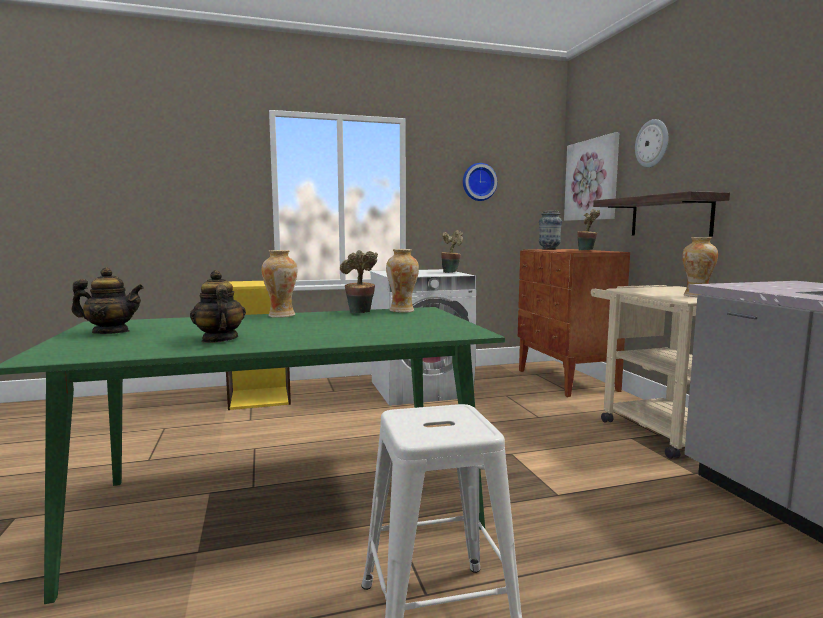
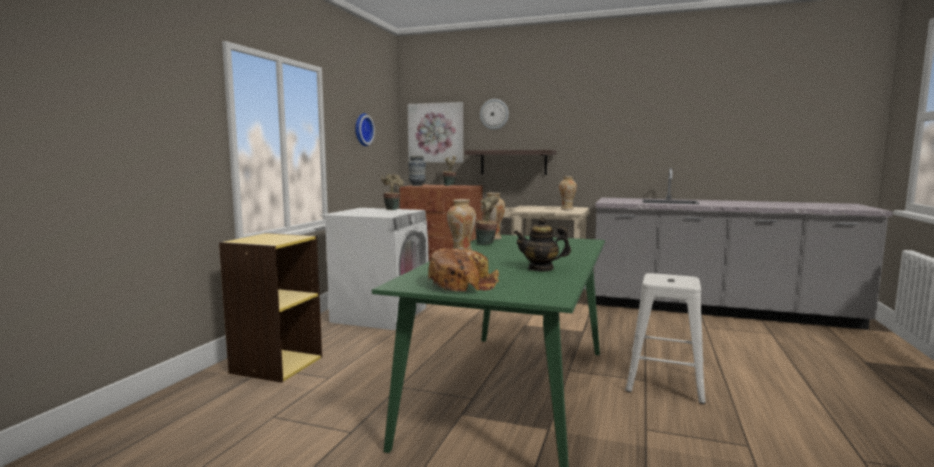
camera: 55 degrees left, 0 degrees up
(111, 332) = (462, 284): teapot -> bread

